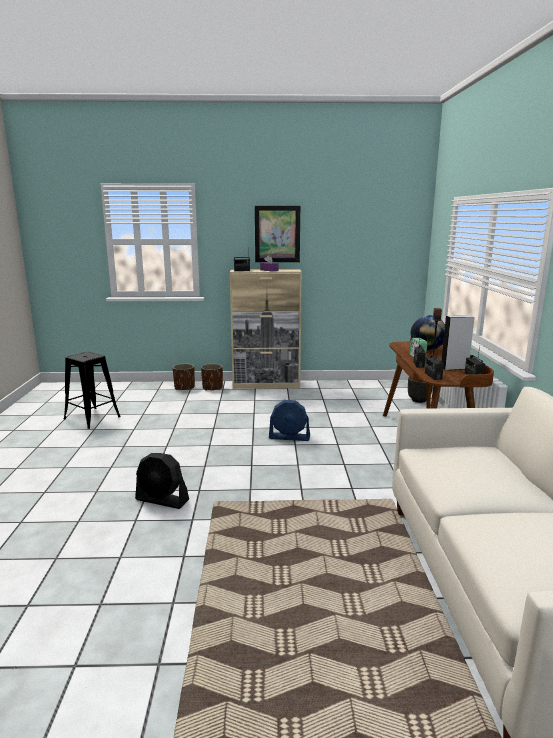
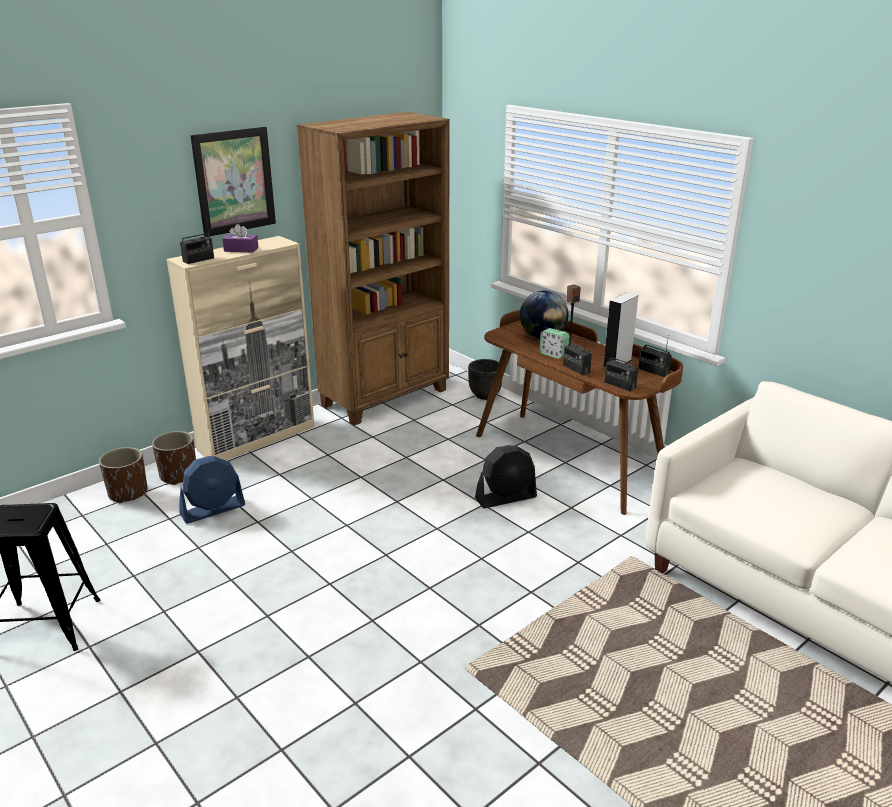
camera: 40 degrees left, 10 degrees up
(162, 500) = (397, 705): black fan -> black fan (506, 498)
(289, 437) = (415, 519): blue fan -> blue fan (213, 510)
(356, 386) = (386, 397): none -> brown bookcase

